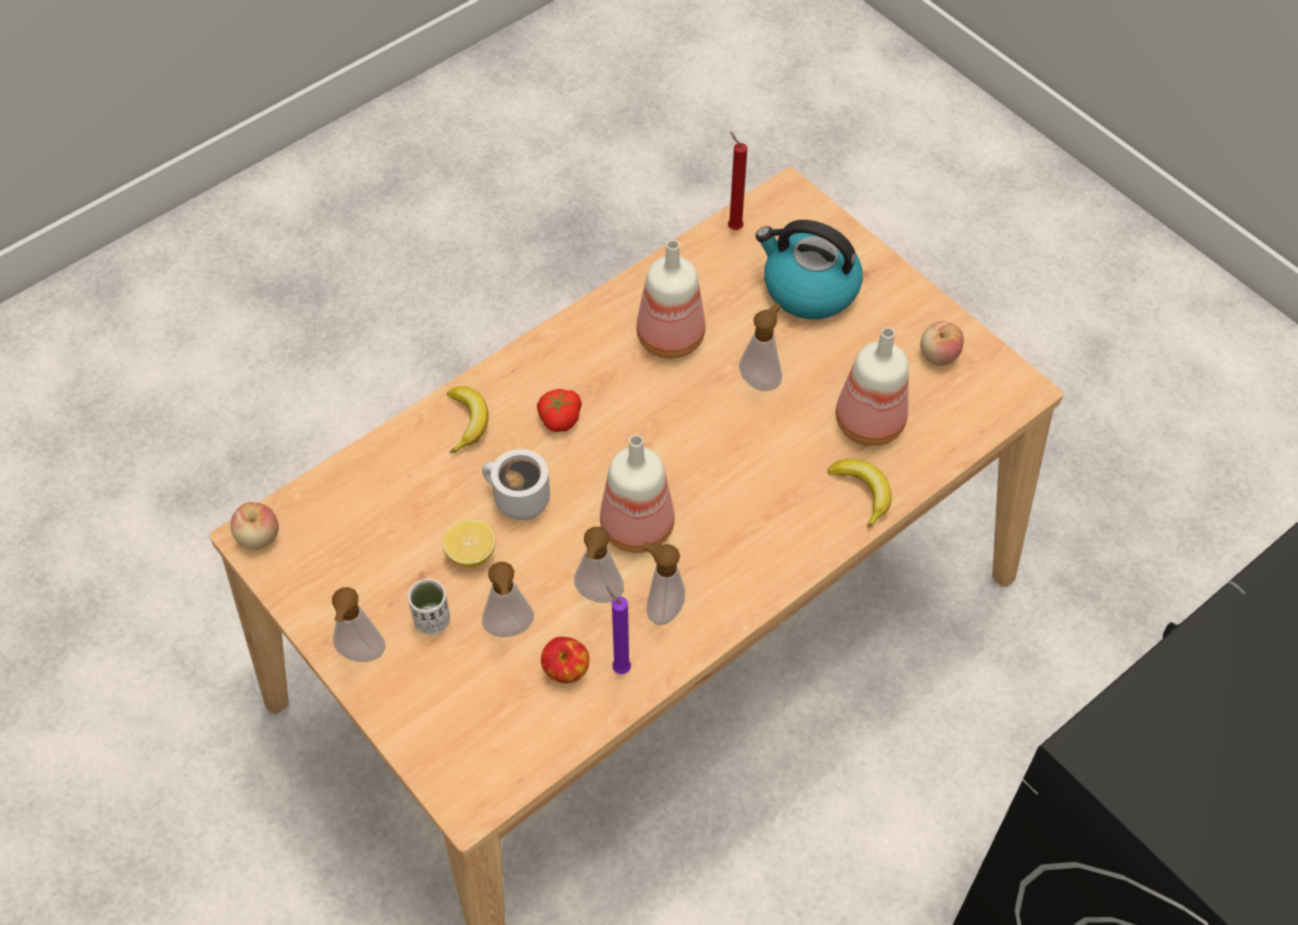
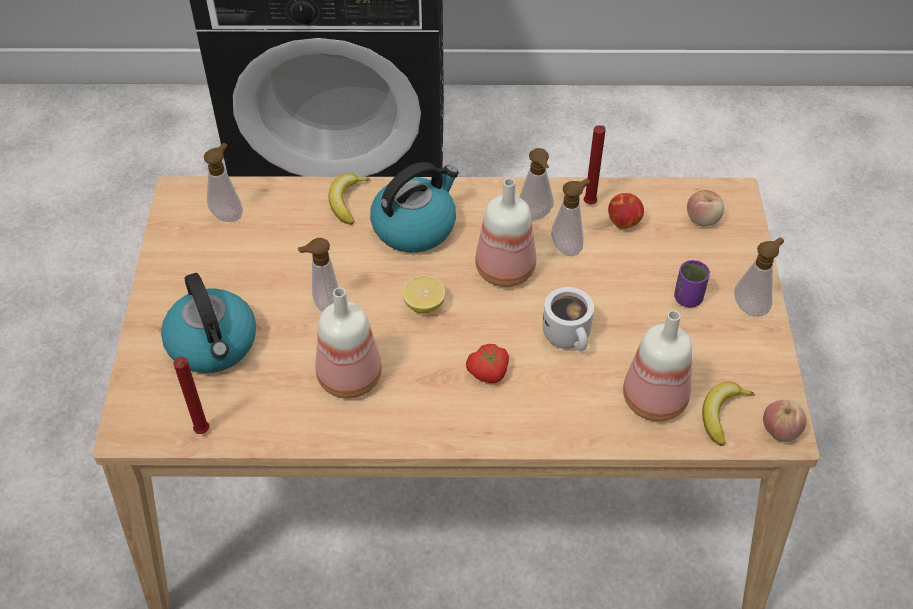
camera: 140 degrees left, 5 degrees down
(432, 620) = (688, 298): white cup -> purple cup
(468, 421) = (558, 415): banana -> banana (721, 414)
(471, 553) = (630, 322): lemon -> lemon (424, 304)
(510, 631) = (641, 262): soap dispenser -> soap dispenser (229, 214)
(619, 667) = (590, 205): purple candle -> red candle
(768, 512) = (415, 226): none -> kettle
(867, 424) = (294, 234): bottle -> bottle (656, 399)
(938, 355) = (196, 243): apple -> apple (703, 219)

